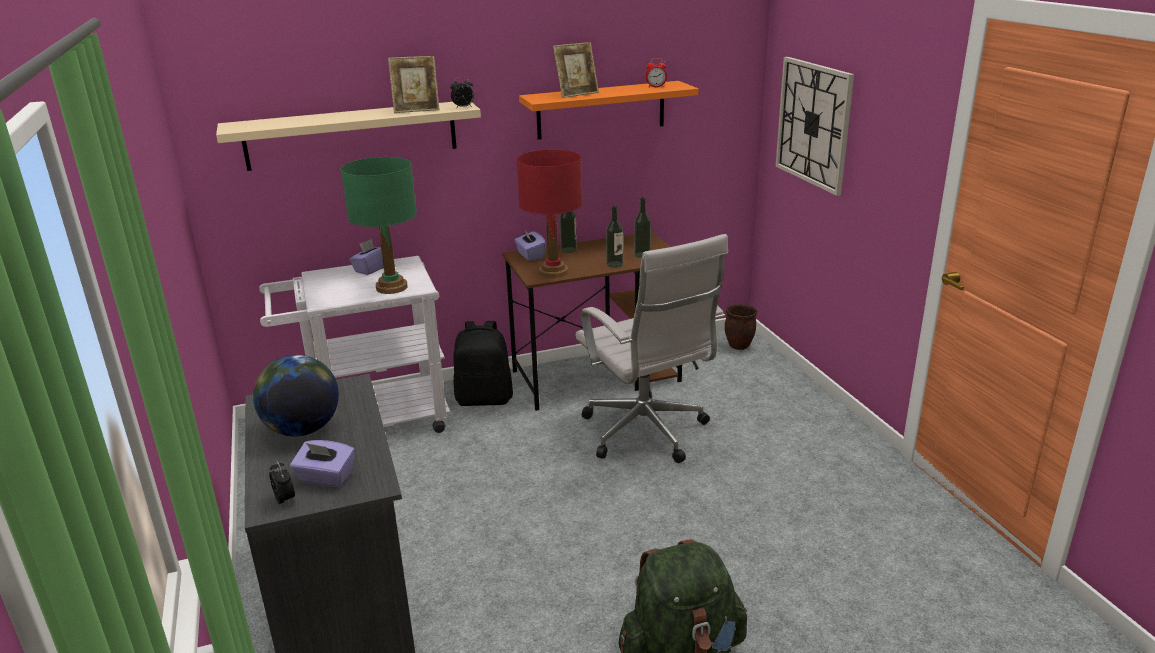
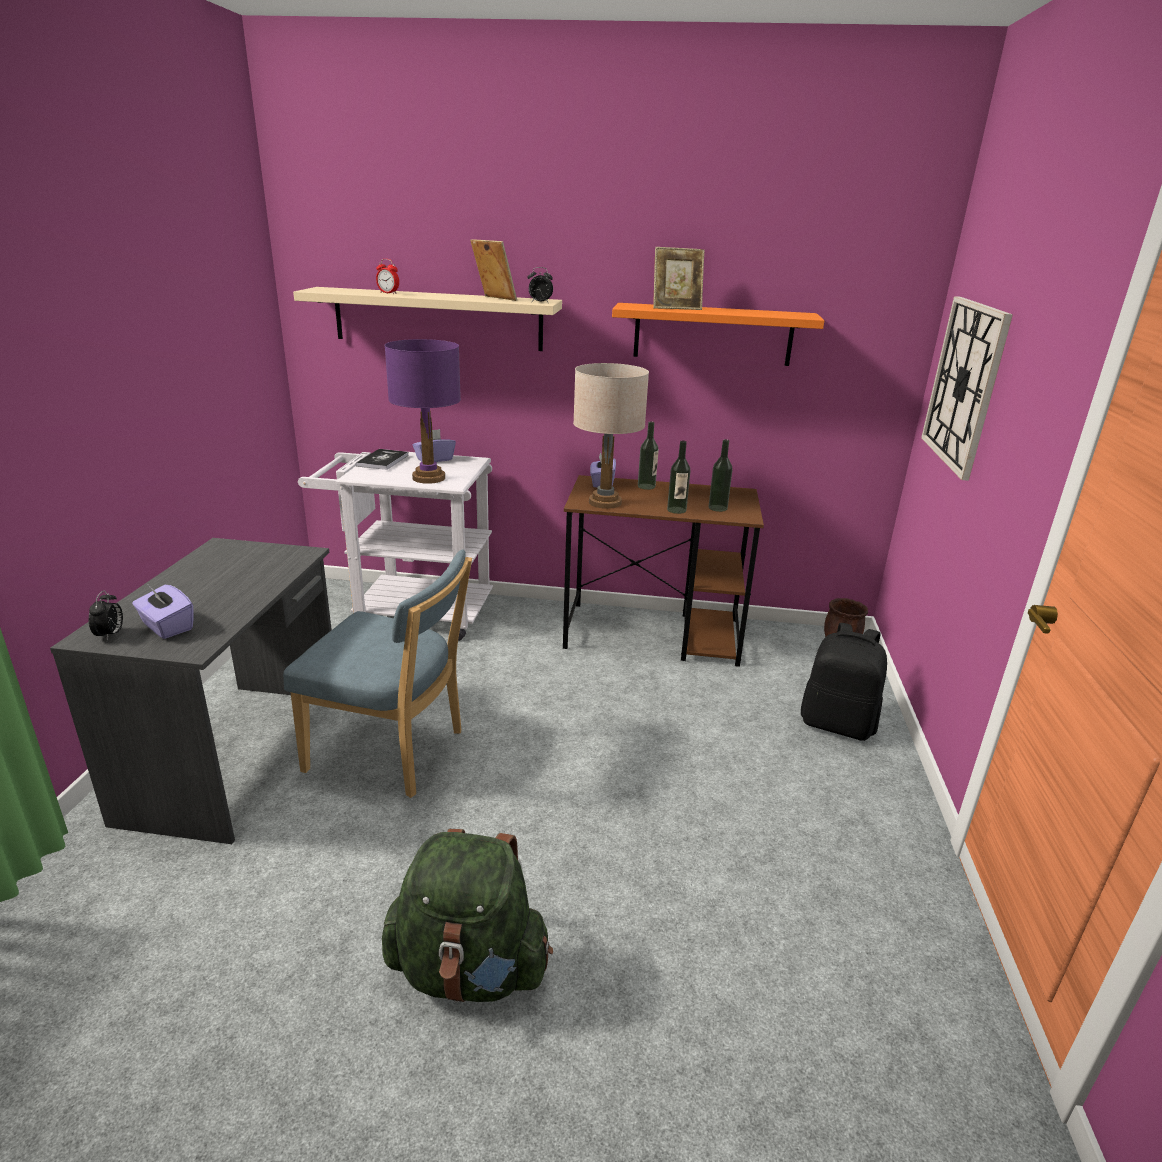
camera: 25 degrees right, 0 degrees up
(302, 429) = (211, 579): globe -> none
(326, 281) = (382, 460): none -> book
(392, 287) = (429, 478): green table lamp -> purple table lamp
(416, 110) = (494, 299): picture frame -> picture frame turned 150 degrees counterclockwise
(477, 538) = (392, 753): none -> blue chair
(484, 399) = (526, 622): black backpack -> black backpack (837, 724)
(553, 272) = (604, 502): red table lamp -> beige table lamp
(647, 434) = (653, 709): white office chair -> none
(656, 87) = (776, 313): alarm clock -> alarm clock (388, 293)

